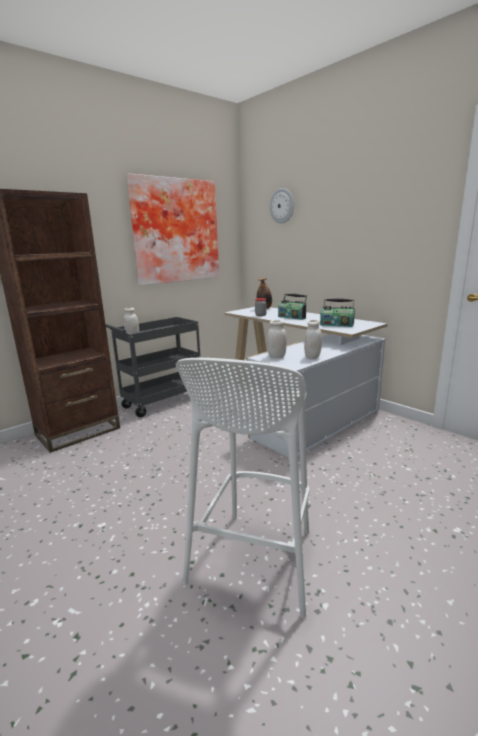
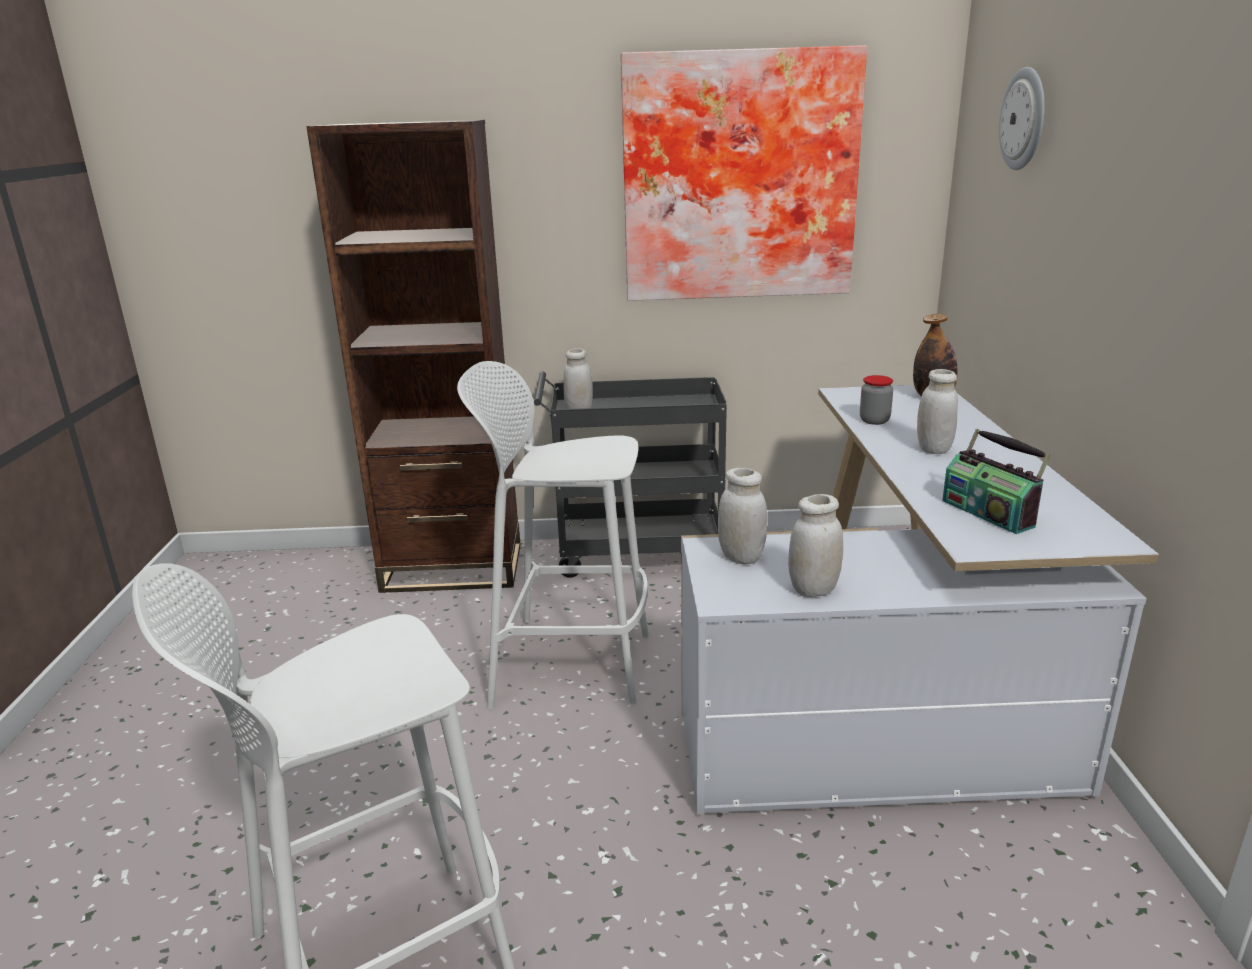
camera: 40 degrees right, 5 degrees up
(183, 441) = (568, 664): none -> white stool
(292, 317) = (933, 449): radio -> white jar

